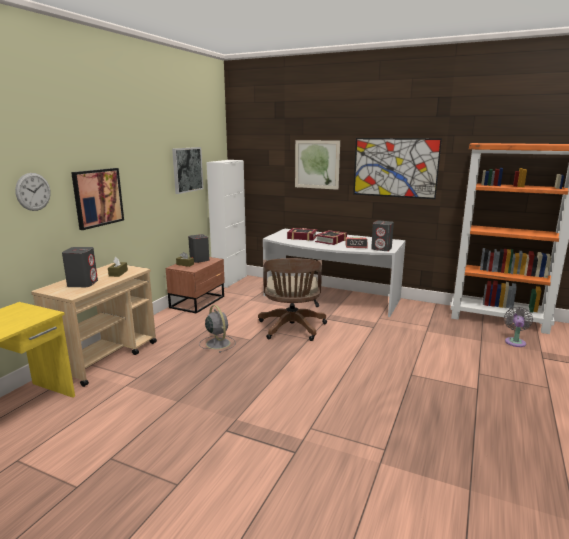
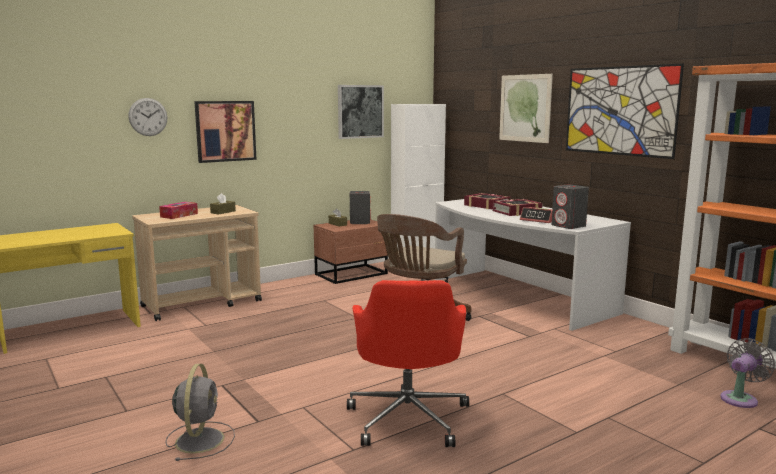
camera: 30 degrees right, 5 degrees down
(83, 283) = (179, 215): grey speaker -> tissue box
(217, 343) = (319, 313): grey fan -> grey fan (200, 439)
(384, 411) = (408, 417): none -> red office chair

